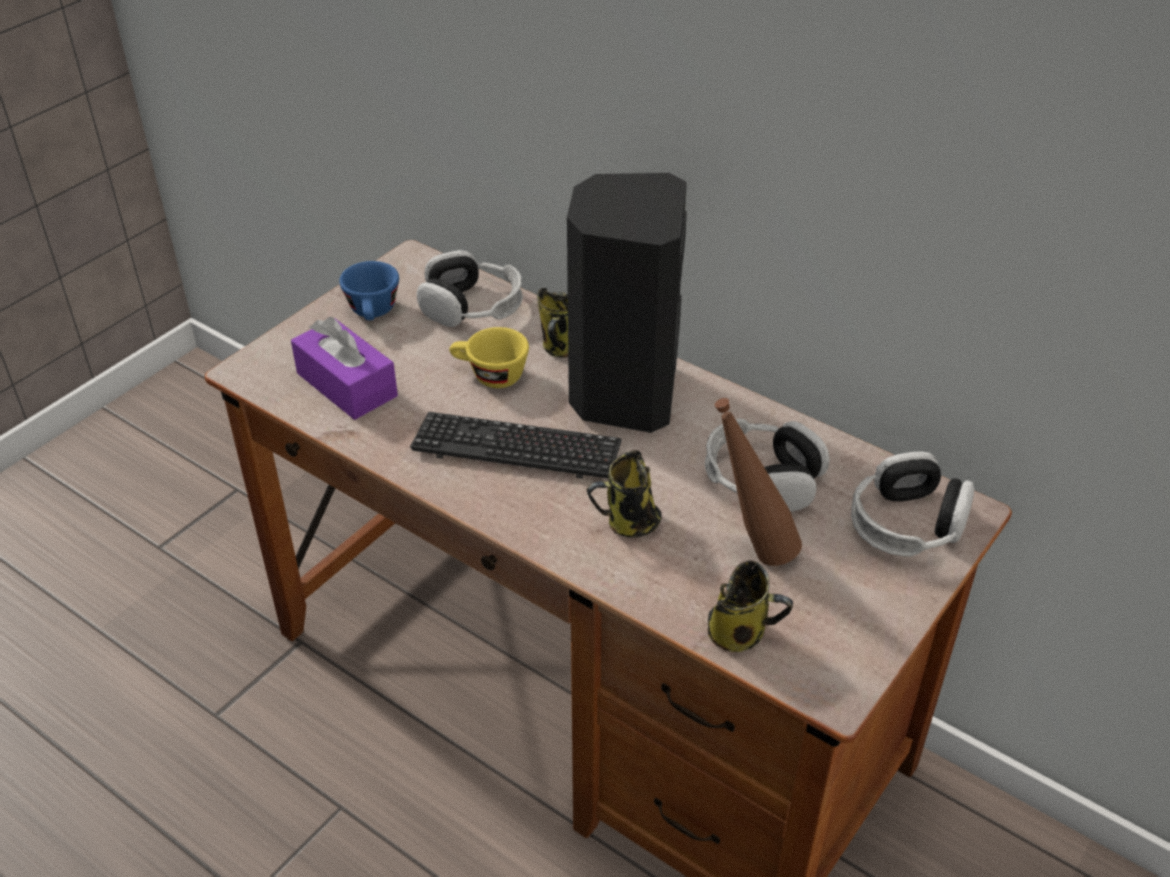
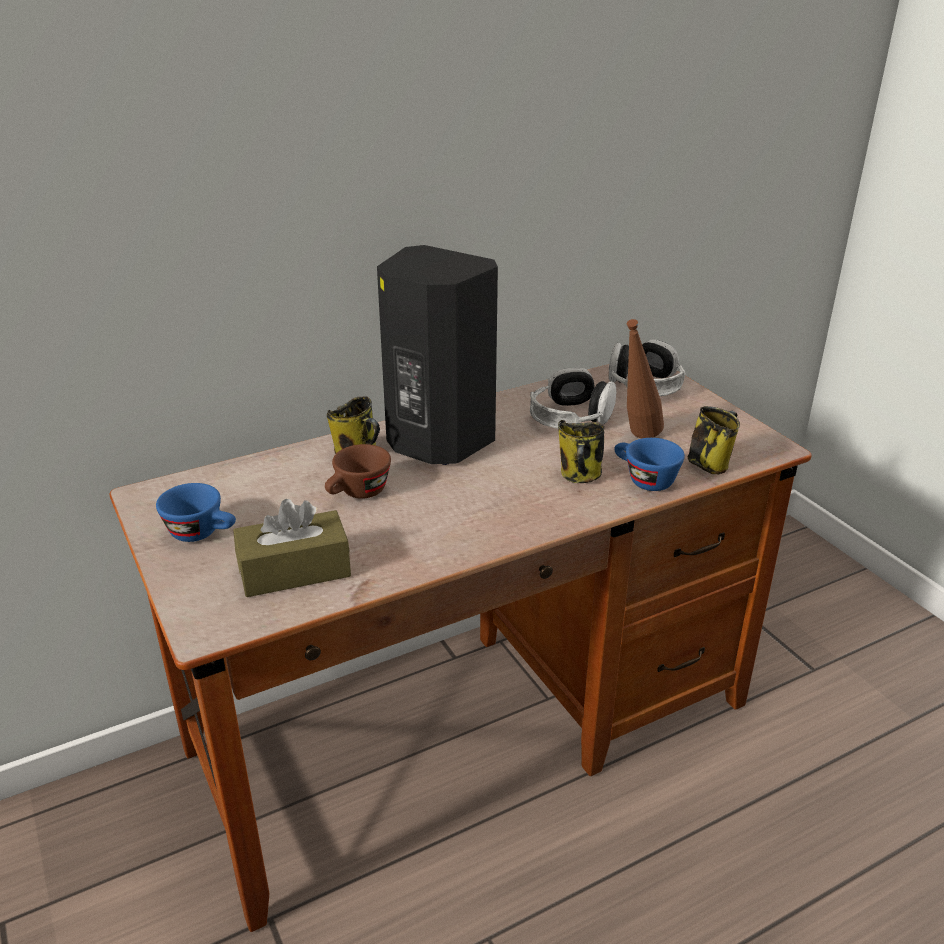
camera: 65 degrees left, 10 degrees down
(347, 385) = (294, 571): purple tissue box -> brown tissue box
(472, 306) = (254, 480): headphones -> none
(489, 376) = (357, 494): yellow cup -> brown cup
(516, 448) = (460, 502): keyboard -> none
(657, 579) = (643, 480): none -> blue cup

